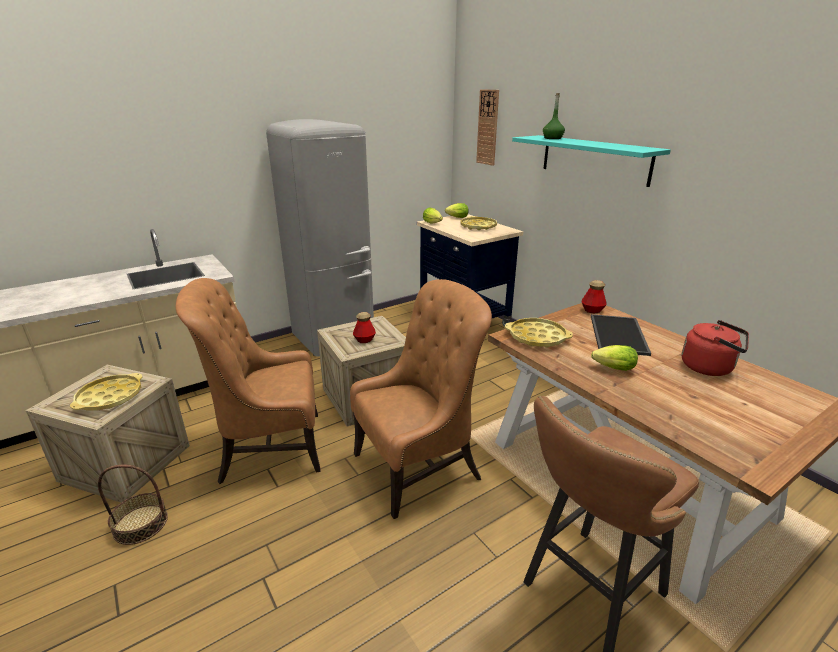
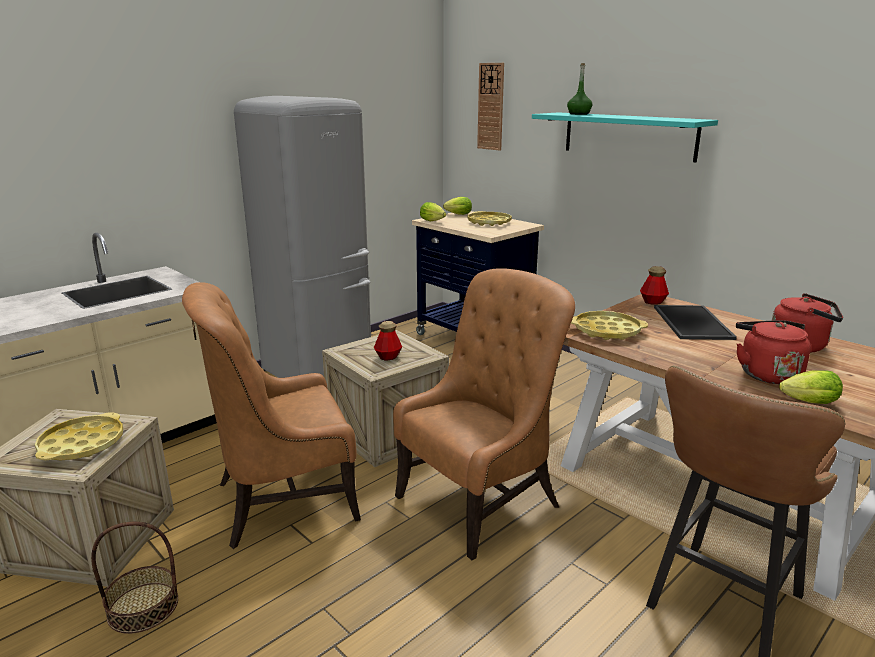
camera: 10 degrees left, 5 degrees down
(611, 368) = (701, 354): lettuce -> lettuce (806, 402)
(662, 395) = (766, 374): none -> red kettle

